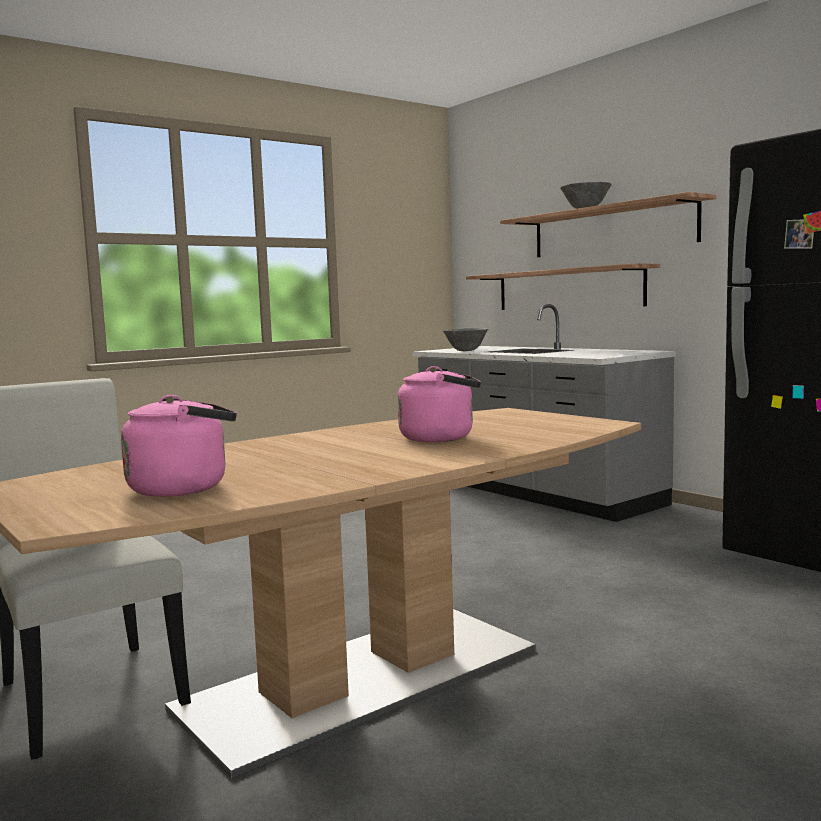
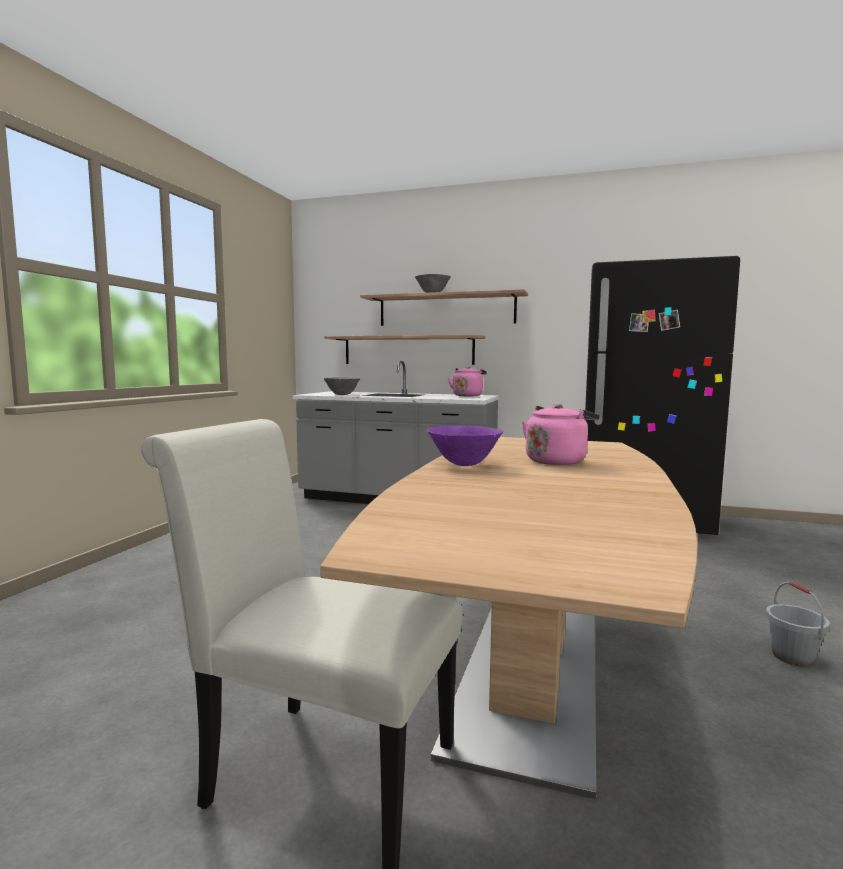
camera: 35 degrees left, 0 degrees up
(184, 488) = (566, 525): pink kettle -> pink kettle (467, 395)
(333, 434) = (464, 464): none -> purple bowl
(710, 760) = (792, 657): none -> grey bucket

